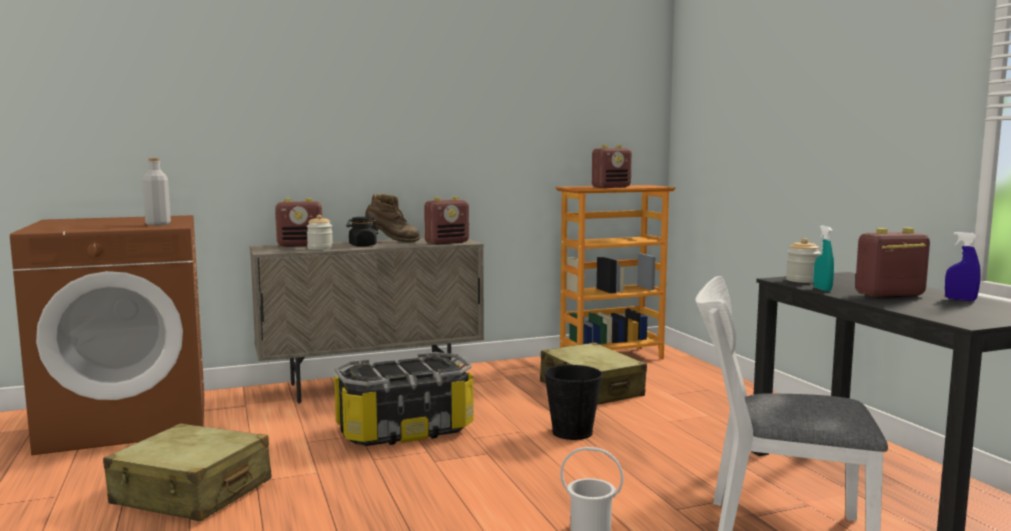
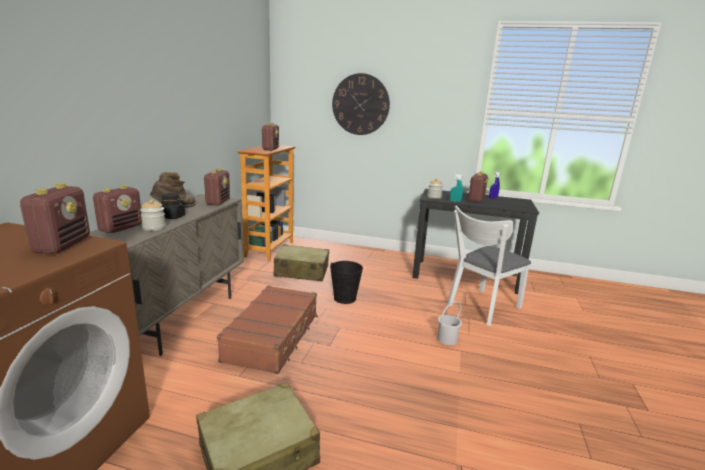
camera: 55 degrees left, 10 degrees up
(158, 224) = (62, 245): grey bottle -> radio
(404, 430) = (273, 337): storage box -> brown suitcase
(774, 106) = (360, 104): none -> wall clock

